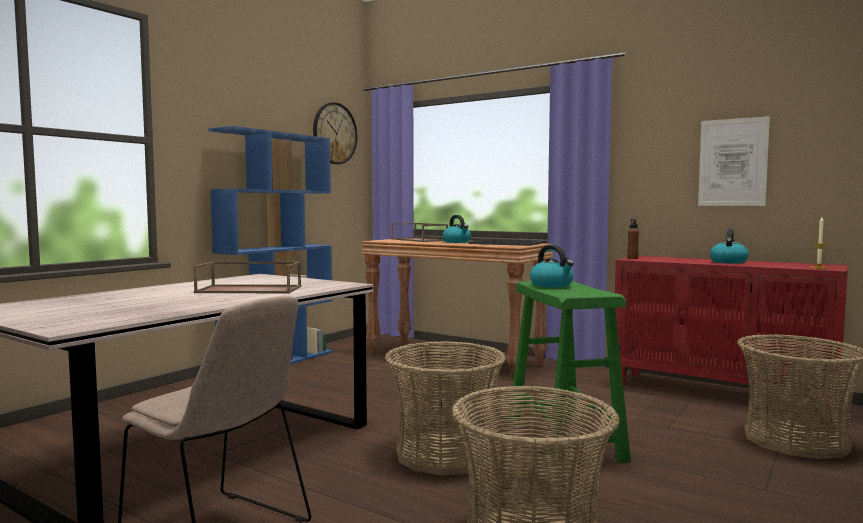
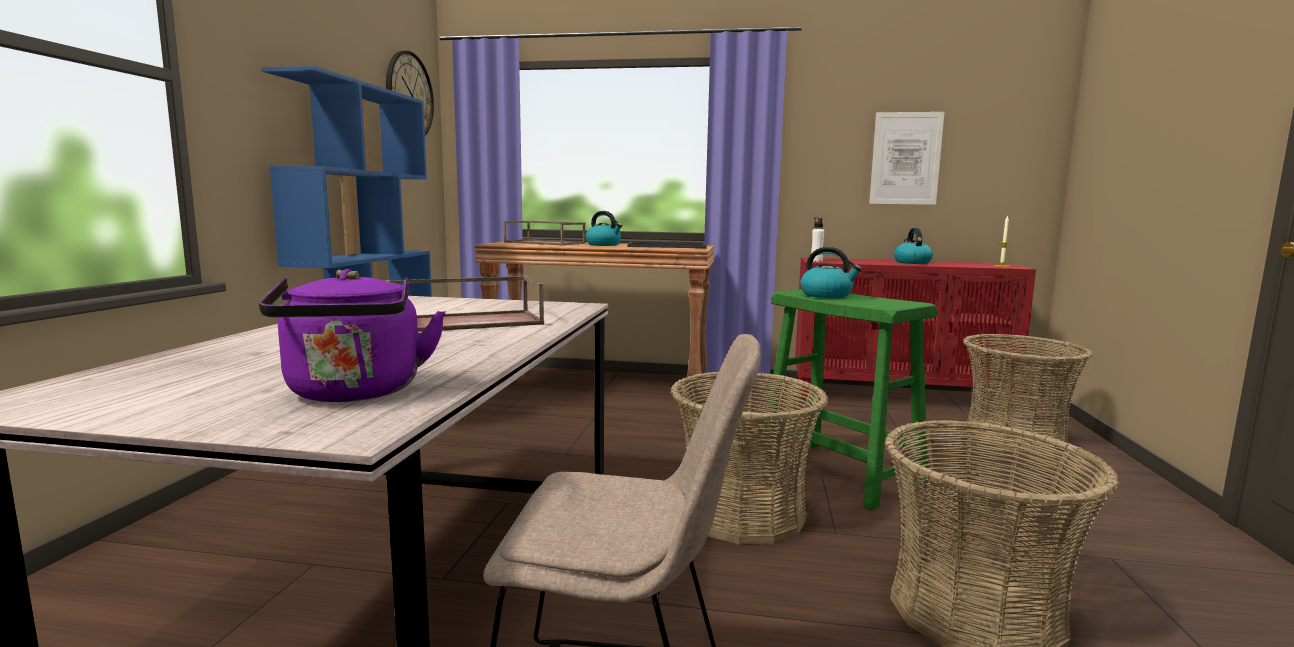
camera: 25 degrees left, 5 degrees up
(102, 316) = (355, 393): none -> purple kettle
(632, 258) = (816, 261): brown bottle -> white bottle

